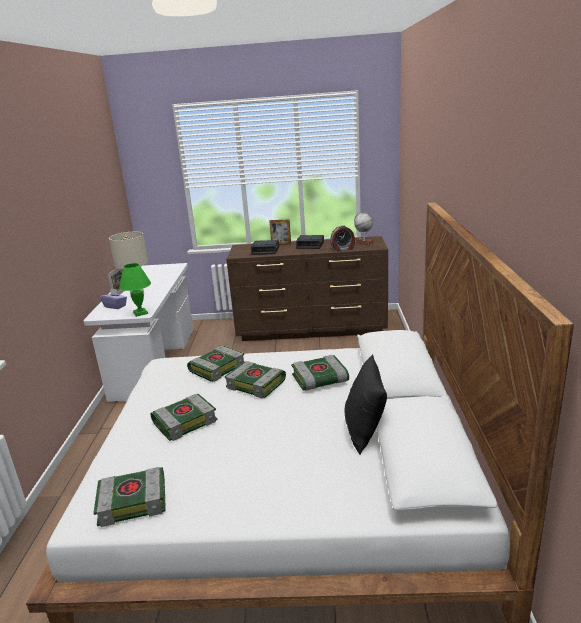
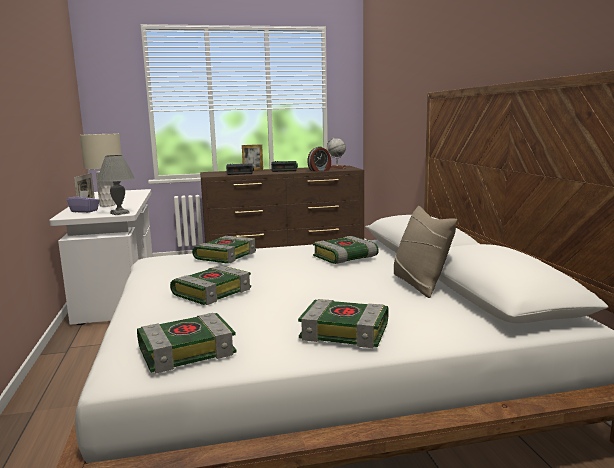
camera: 15 degrees left, 10 degrees down
(141, 313) = (120, 213): green table lamp -> grey table lamp
(257, 384) = (279, 263): book -> book (346, 331)
(364, 431) = (420, 284): black pillow -> beige pillow

